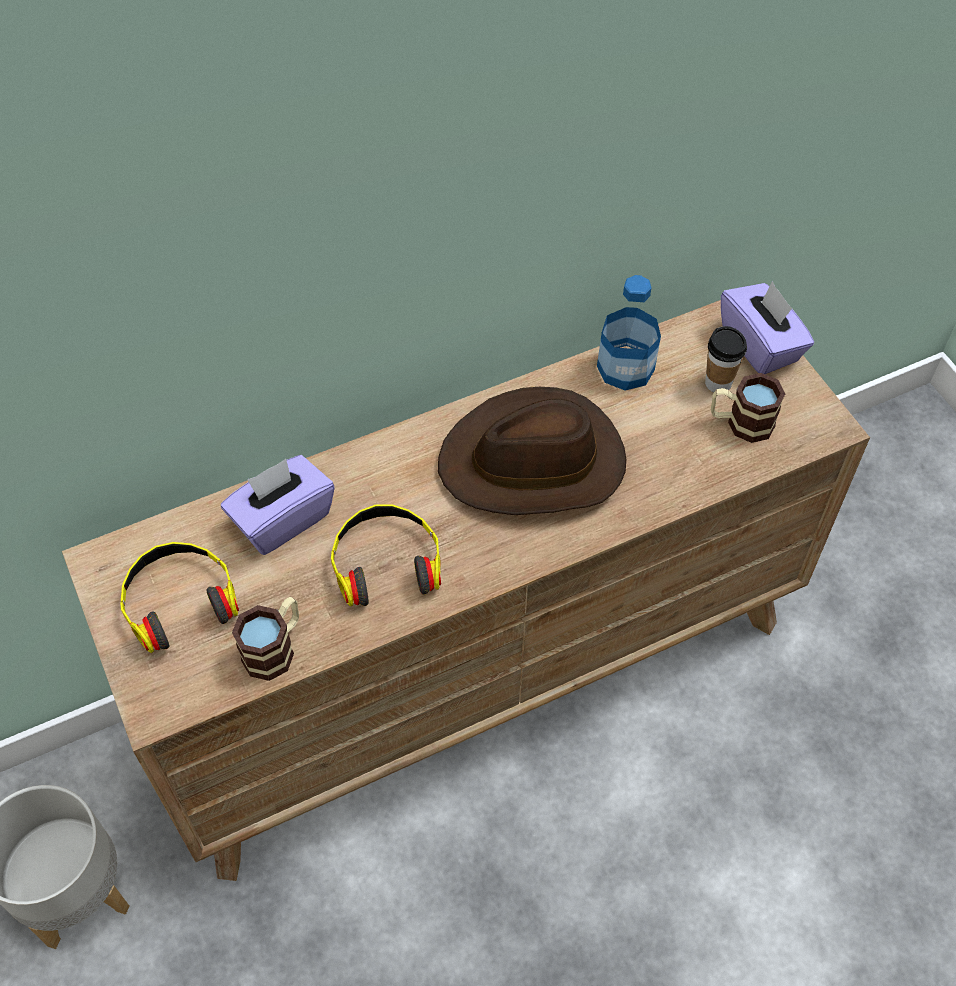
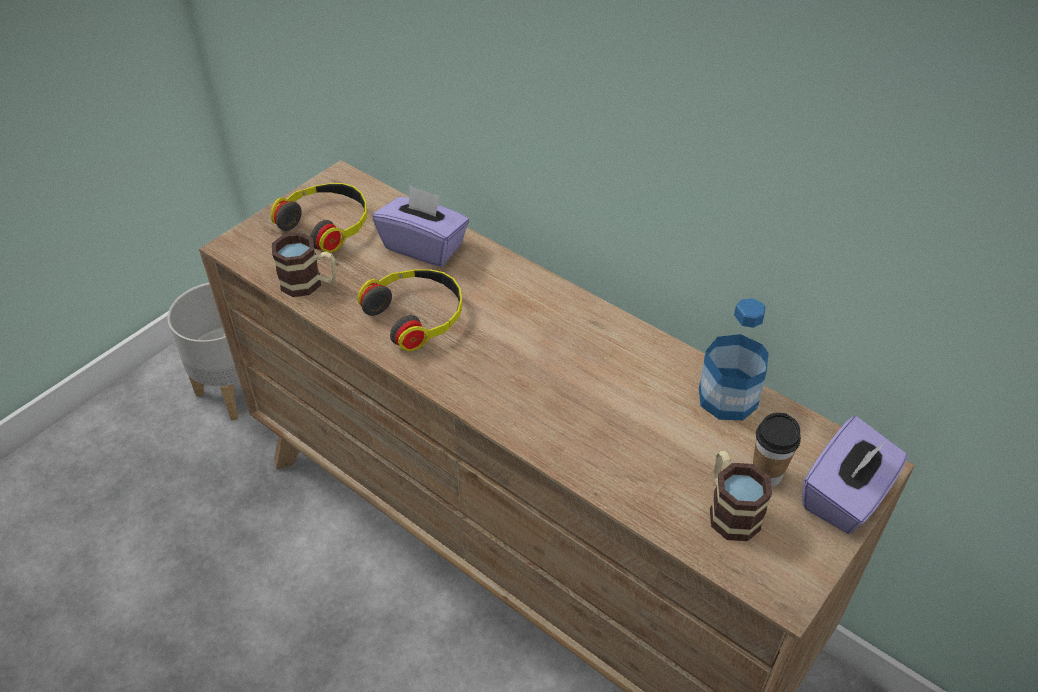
camera: 65 degrees right, 10 degrees down
(533, 463) = (572, 369): brown hat -> none

